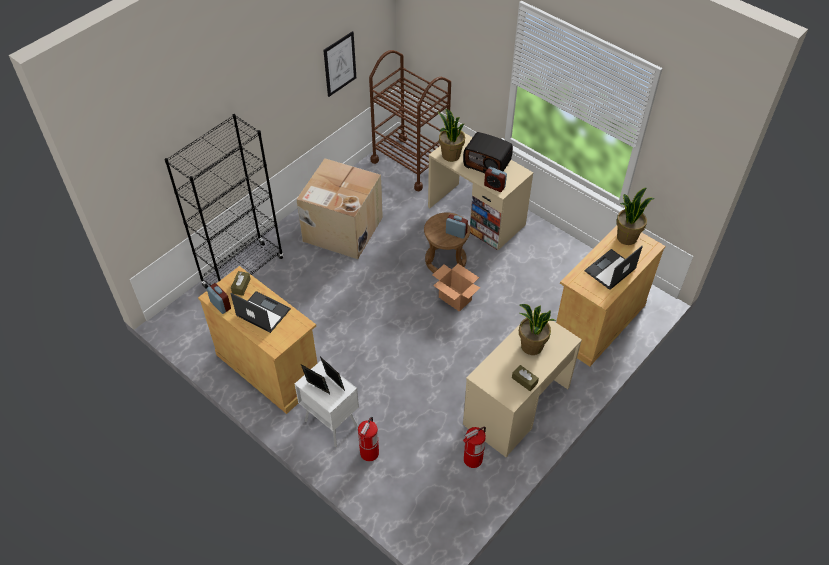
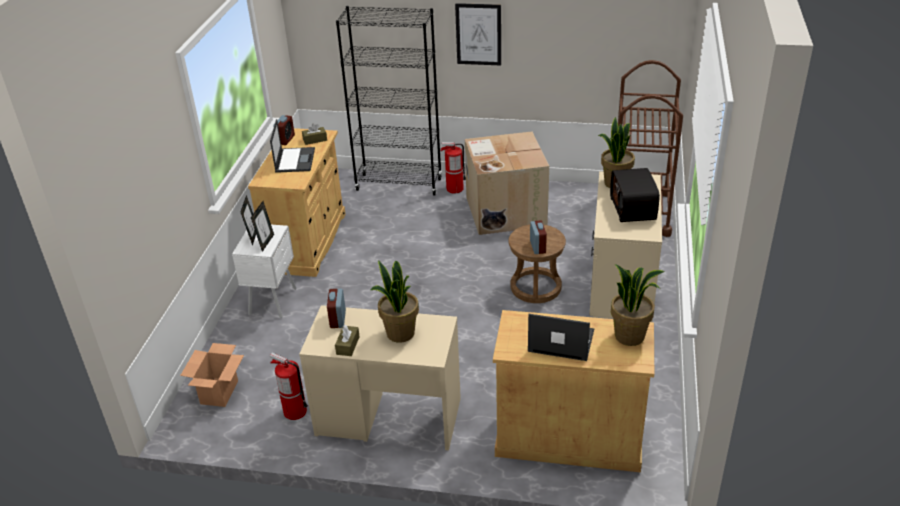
camera: 60 degrees right, 15 degrees down
(340, 64) = (591, 41): picture -> picture (478, 34)
(369, 453) = (255, 338): fire extinguisher -> fire extinguisher (454, 189)
(454, 298) = (491, 314): cardboard box -> cardboard box (219, 392)
(494, 186) = (606, 225): alarm clock -> alarm clock (338, 319)

